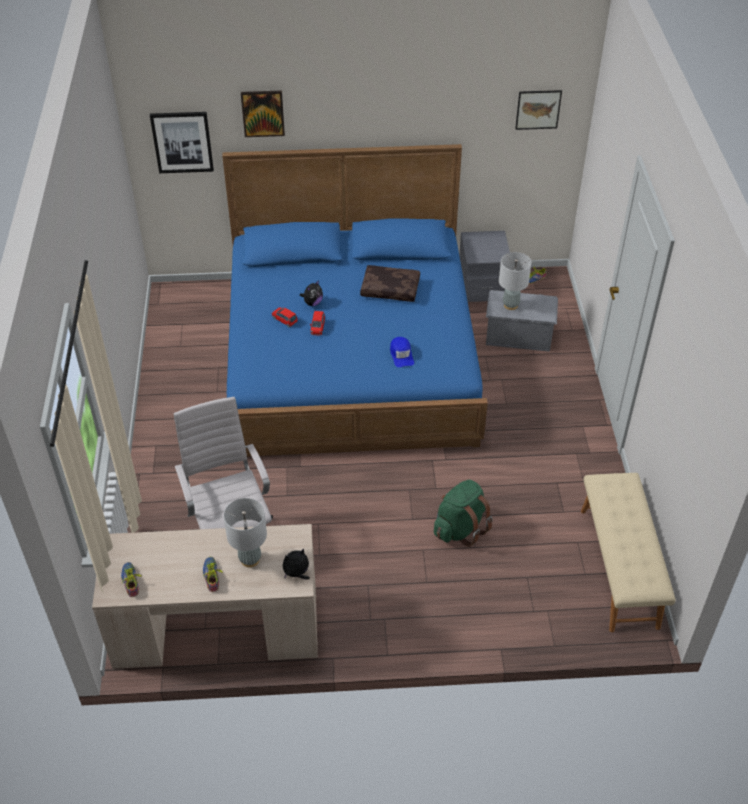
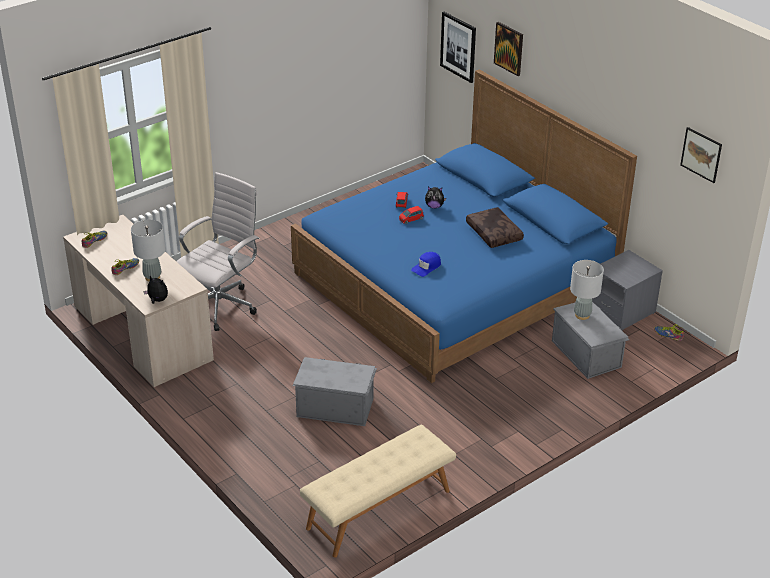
camera: 55 degrees right, 10 degrees down
(460, 528) = (335, 406): green backpack -> grey storage box

